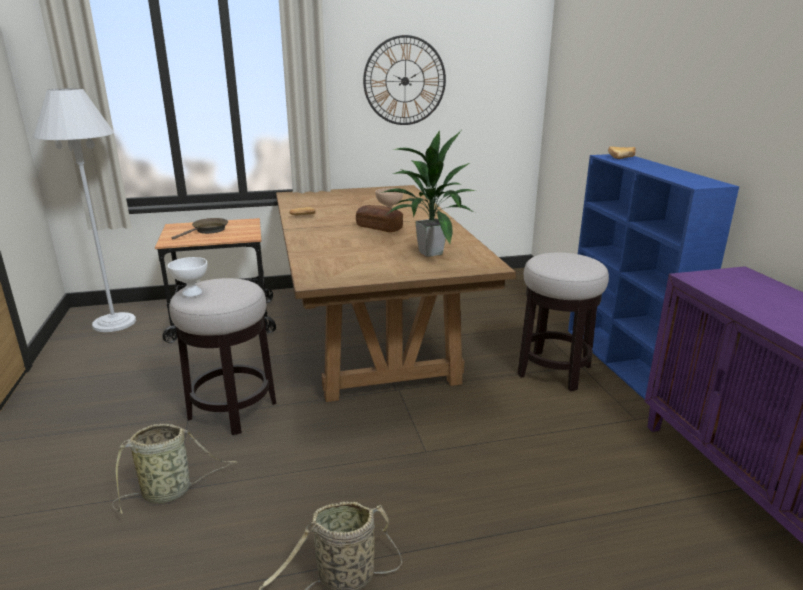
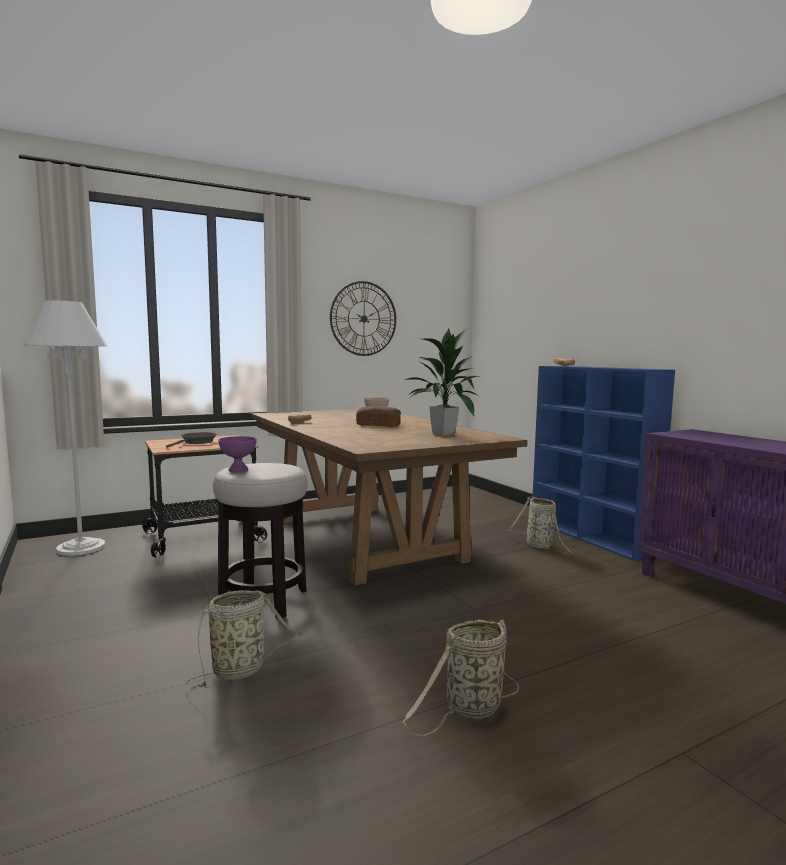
camera: 15 degrees left, 15 degrees down
(191, 293) = (237, 470): white bowl -> purple bowl
(554, 371) = (541, 546): stool -> basket

